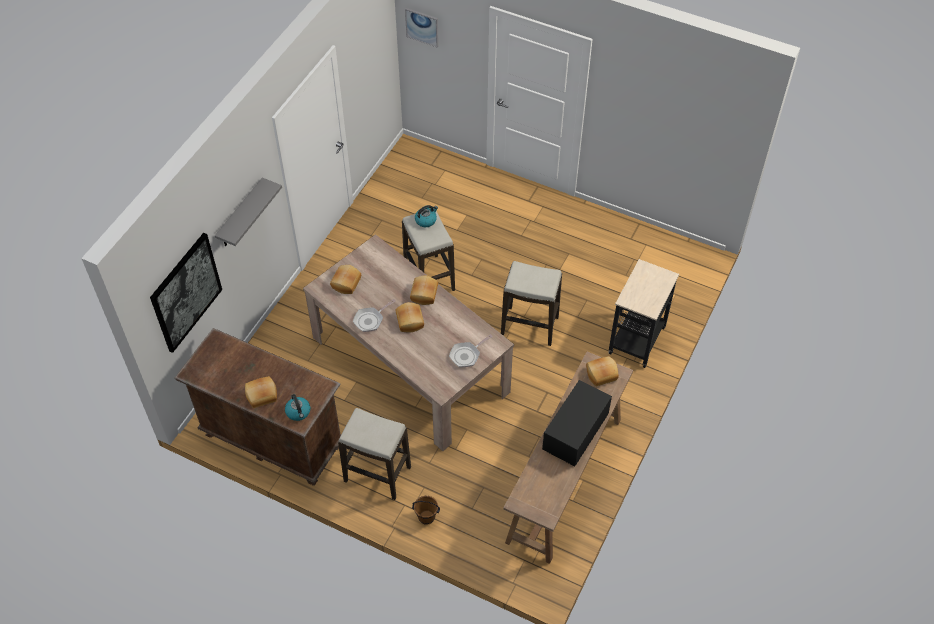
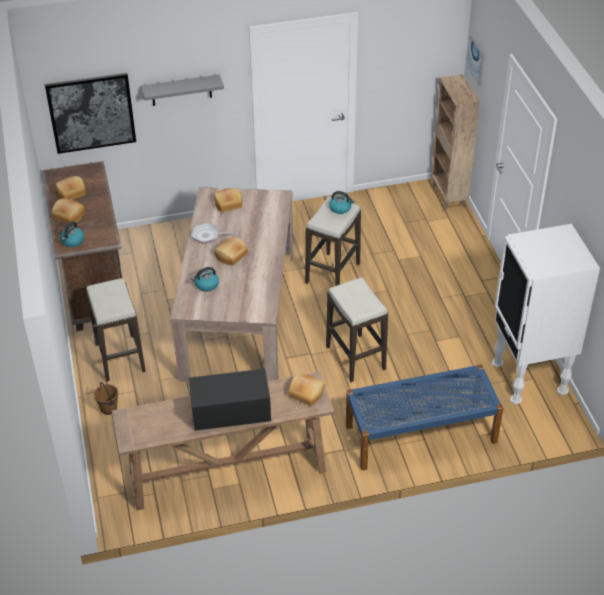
camera: 50 degrees right, 10 degrees down
(423, 294) = (265, 247): bread -> bread (71, 193)
(424, 154) = (448, 197): none -> brown bookcase
(427, 358) = (206, 285): none -> kettle
(466, 355) = (234, 304): frying pan -> none
(637, 341) = (421, 434): cart -> blue bench
(643, 246) = (528, 377): none -> white cabinet

